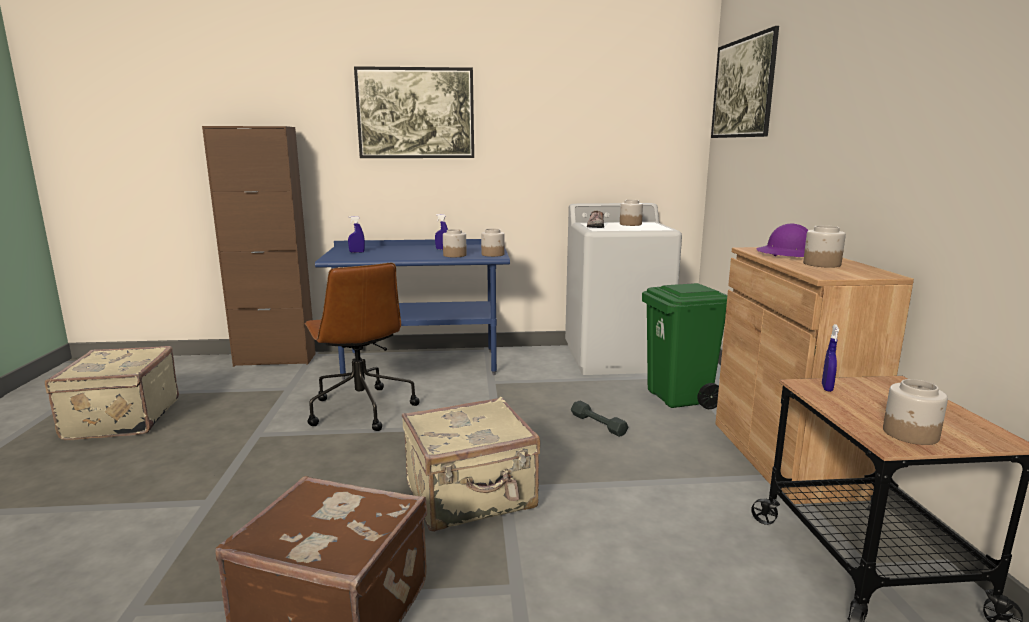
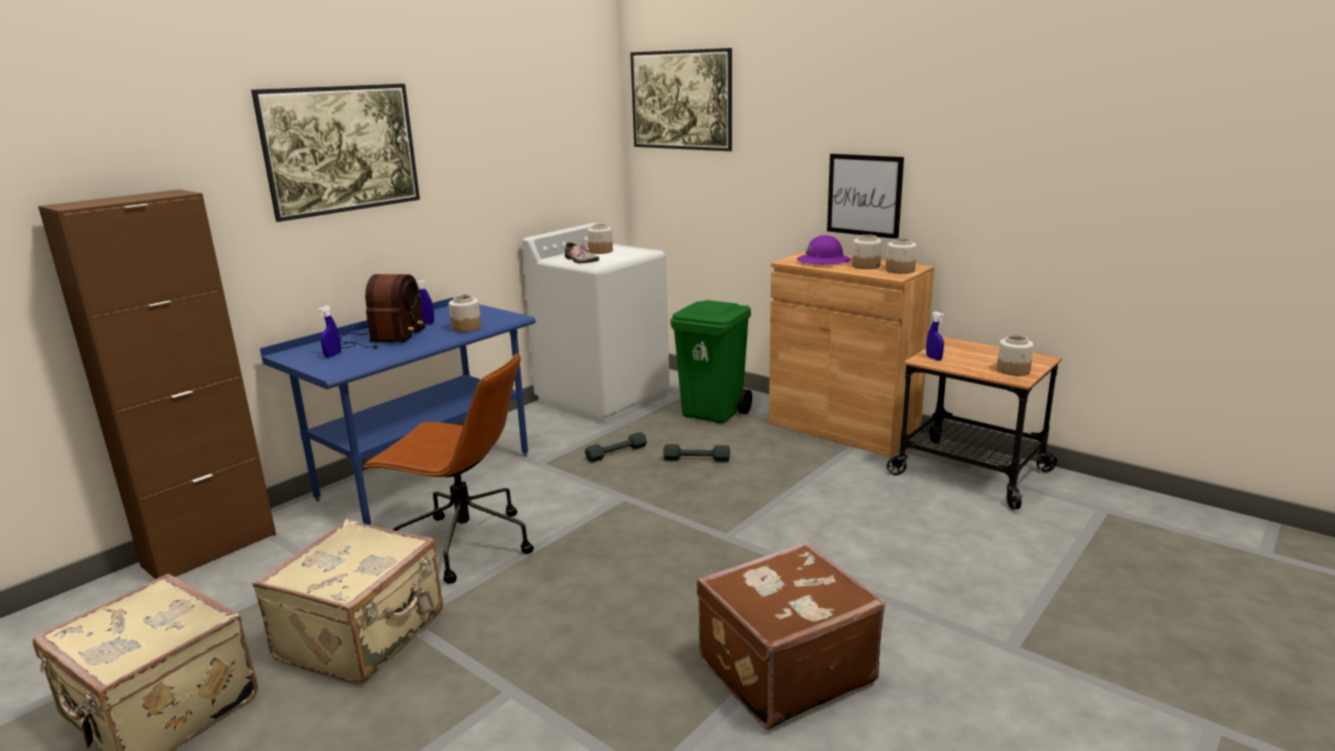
camera: 45 degrees left, 5 degrees up
(401, 251) = (382, 339): none -> radio
(471, 497) = (717, 555): beige suitcase -> beige suitcase (364, 636)
(493, 254) = (503, 316): jar -> jar (900, 270)
(551, 396) = (616, 453): none -> grey dumbbell
(860, 182) = (864, 195): none -> picture

